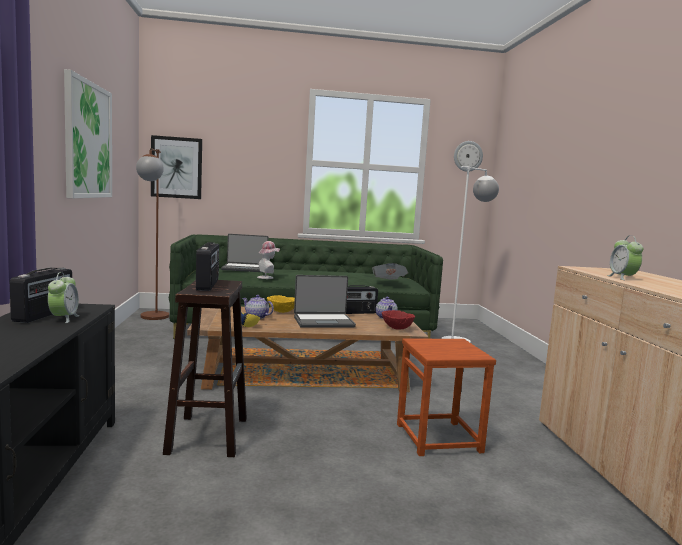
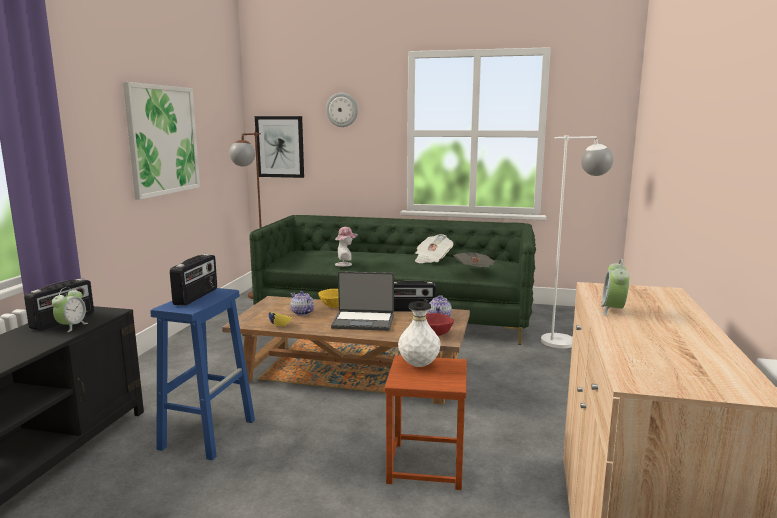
camera: 20 degrees right, 5 degrees up
(208, 434) = (208, 433): brown stool -> blue stool
(245, 268) = (334, 252): laptop -> none
(342, 274) = (432, 259): none -> newspaper
(433, 344) = (419, 365): none -> white vase
(467, 156) = (601, 113): wall clock -> wall clock (342, 110)

